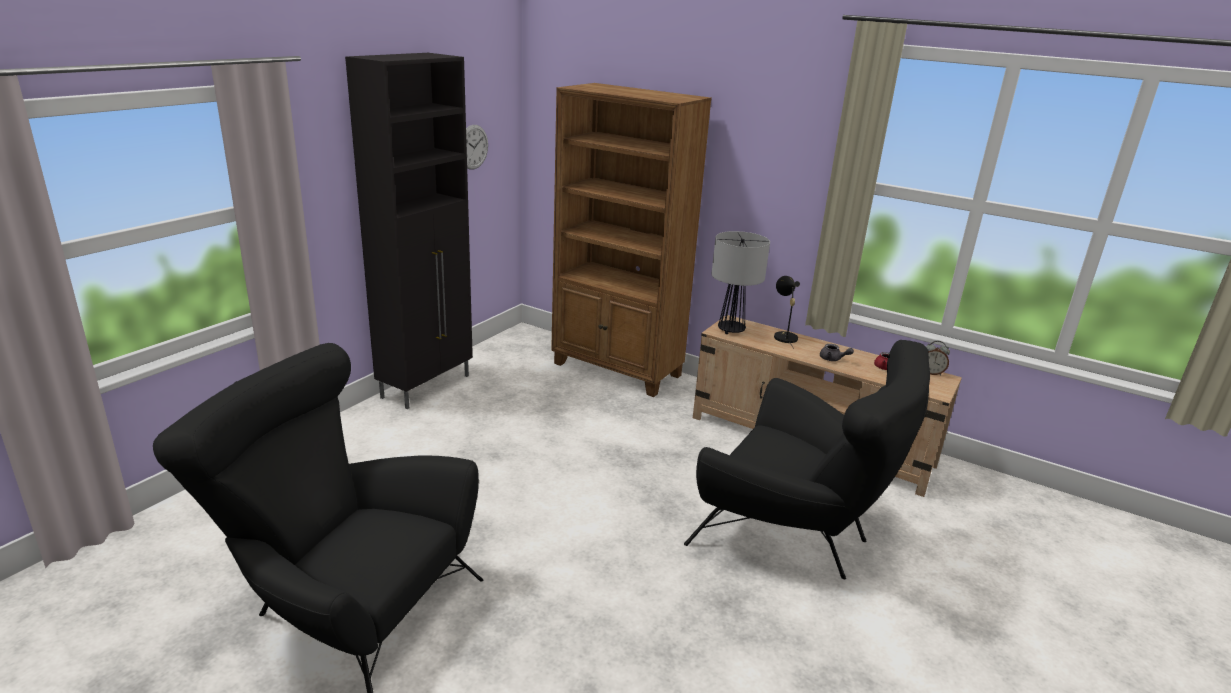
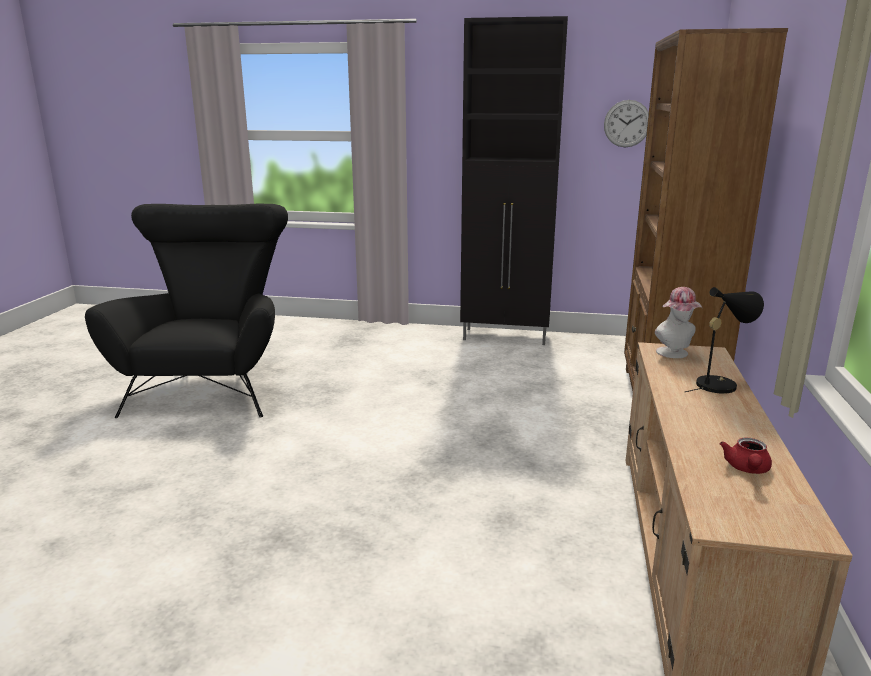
camera: 70 degrees right, 5 degrees down
(730, 330) = (675, 354): table lamp -> hat
(795, 534) = (437, 573): black armchair -> none
(833, 359) = (700, 422): grey teapot -> none
(931, 373) = (805, 515): alarm clock -> none

